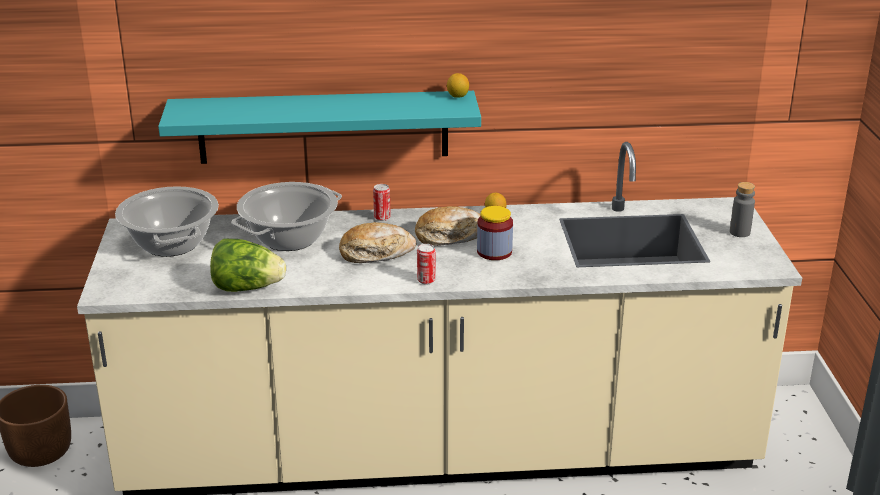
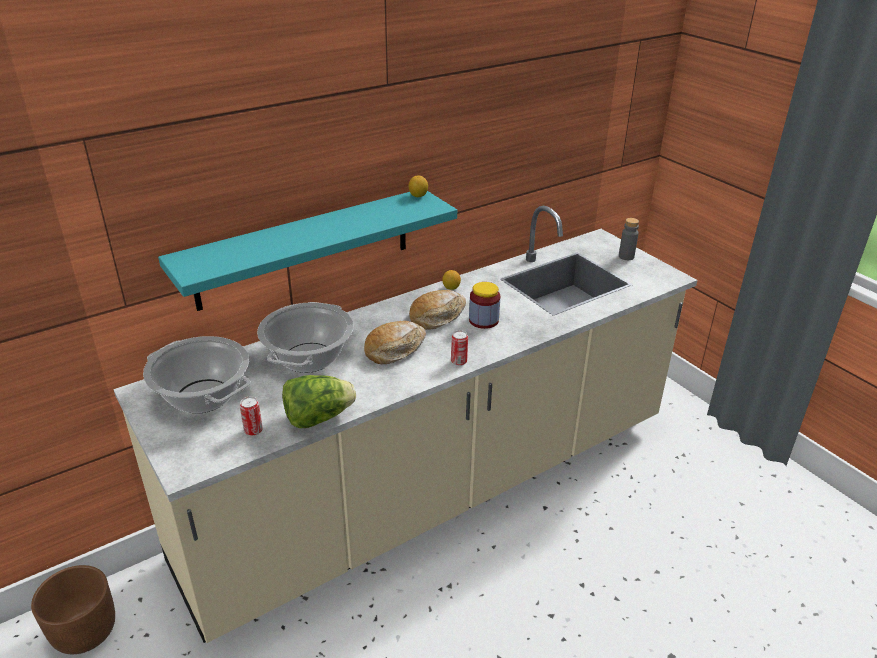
camera: 30 degrees left, 5 degrees up
(382, 217) = (367, 316): can -> can (253, 431)

